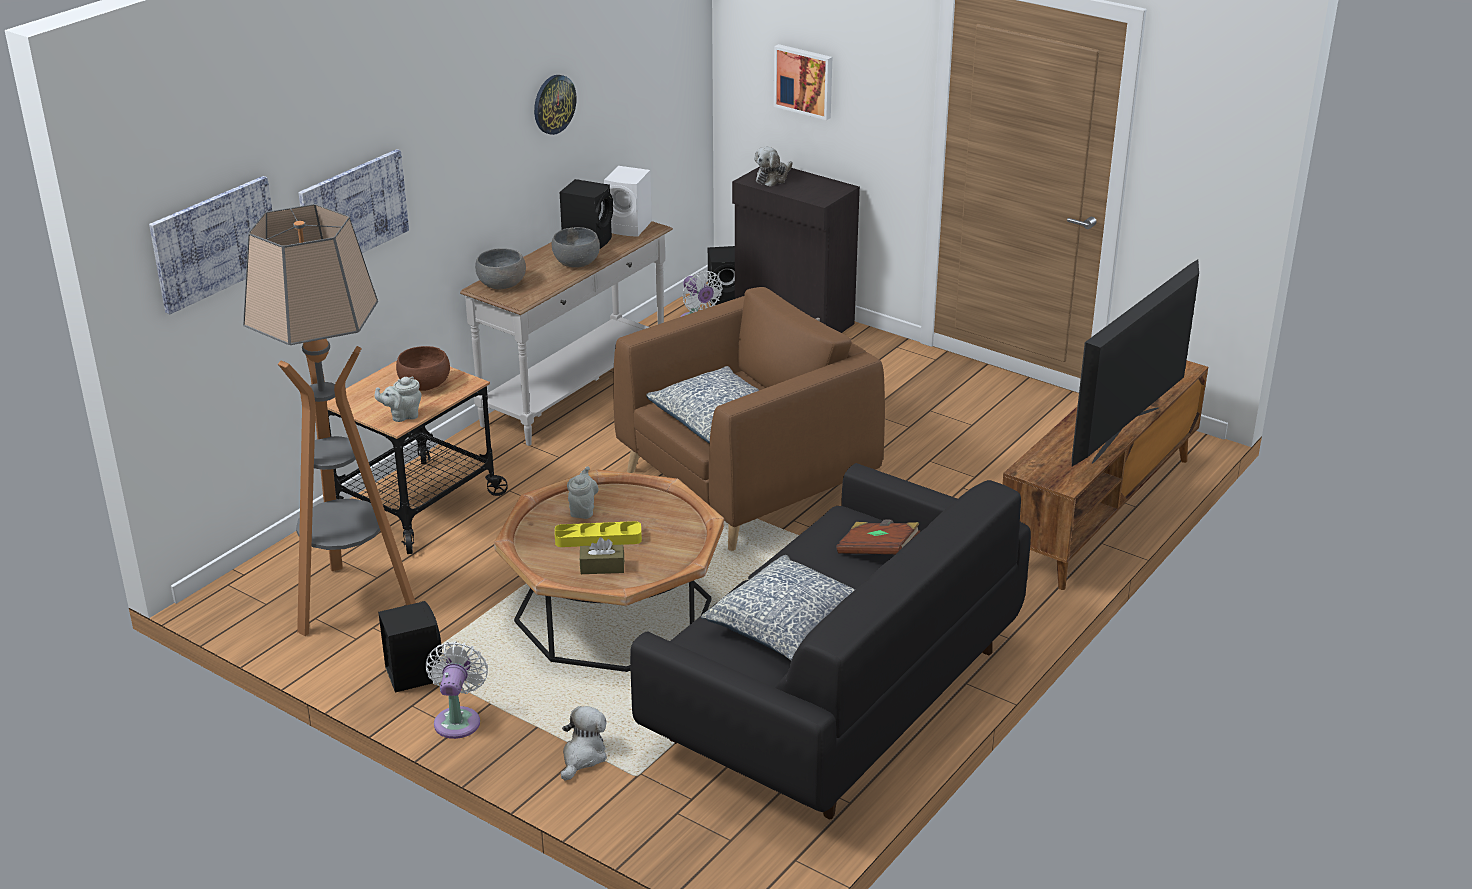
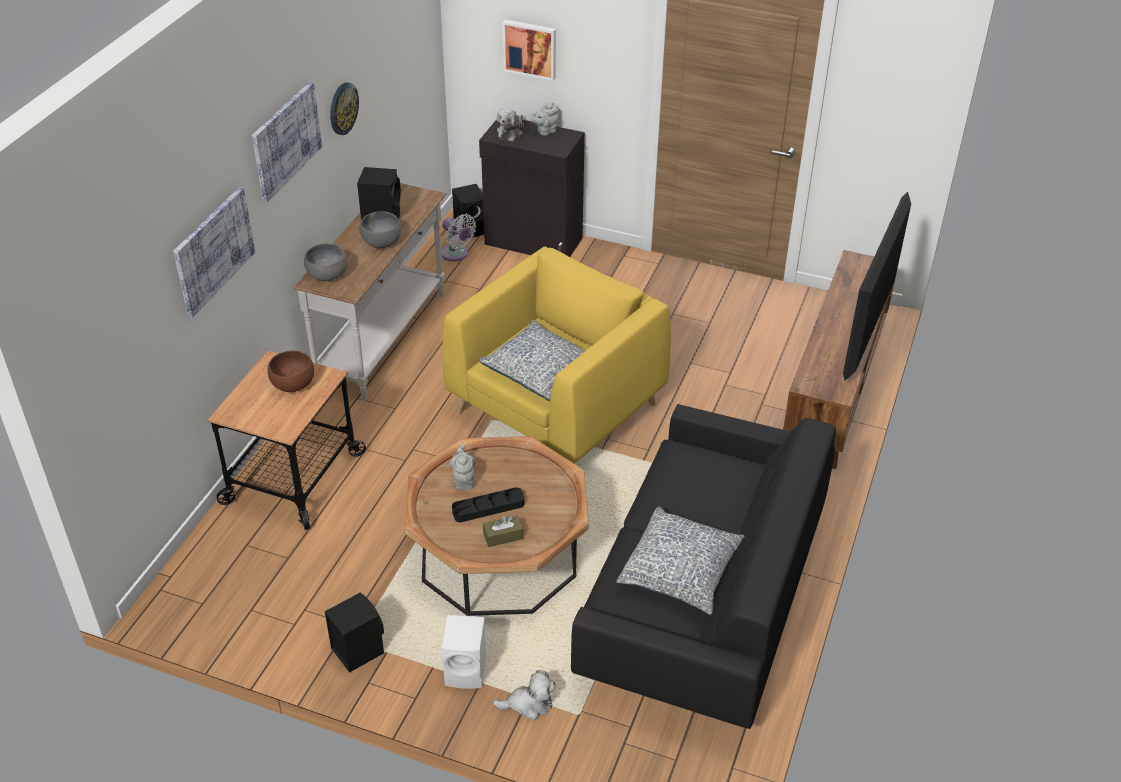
camera: 15 degrees left, 10 degrees up
(214, 243) = (116, 318): picture -> picture (285, 140)
(351, 602) = (275, 588): floor lamp -> none
(402, 416) = (288, 421): grey teapot -> grey teapot (545, 131)
(458, 719) = (412, 688): white fan -> none
(583, 756) = (528, 704): plush toy -> plush toy turned 75 degrees clockwise
(598, 538) = (488, 508): yellow tray -> black tray
(630, 227) = (411, 198): white speaker -> white speaker (467, 671)
(747, 482) = (556, 408): brown armchair -> yellow armchair
(878, 551) = (720, 483): brown book -> none

